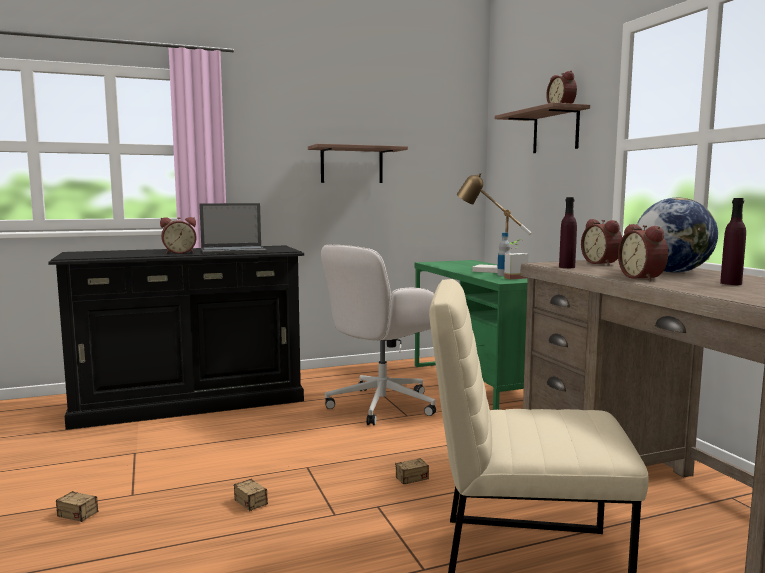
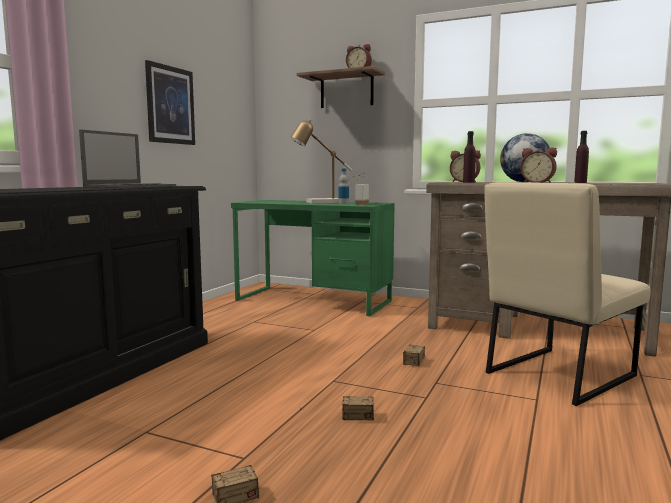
camera: 45 degrees left, 0 degrees up
(179, 253) = (83, 188): alarm clock -> none
(352, 165) = (170, 105): shelf -> picture
(382, 405) = (280, 329): white office chair -> none

